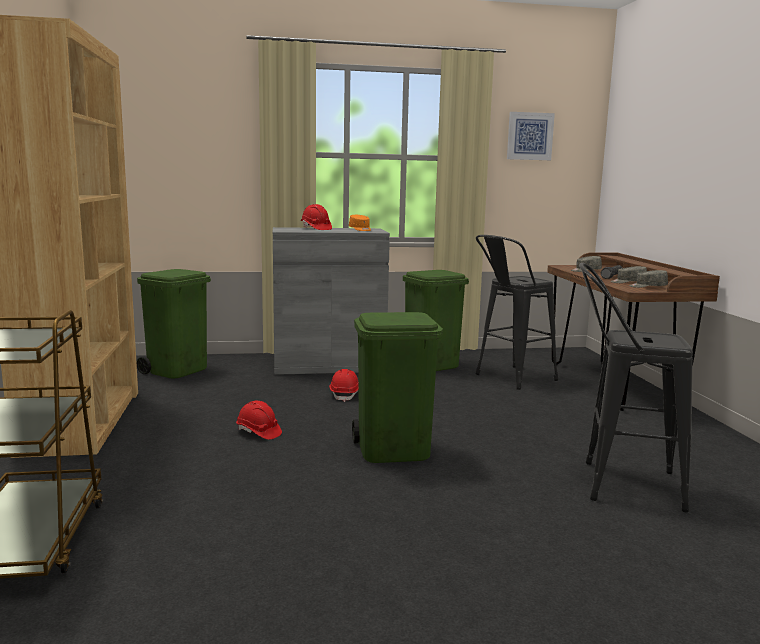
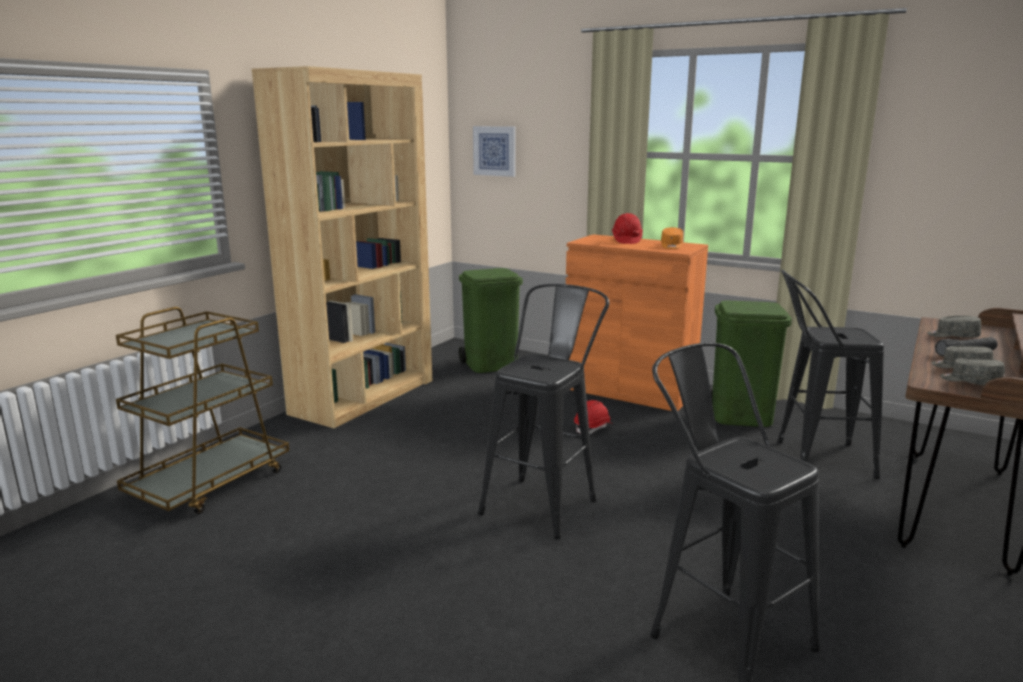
camera: 40 degrees right, 5 degrees up
(258, 432) = (463, 445): red hard hat -> none
(328, 365) = (629, 390): grey cabinet -> orange cabinet
(394, 450) = (545, 502): green trash can -> black stool
(529, 136) = (947, 128): picture -> picture (495, 151)

